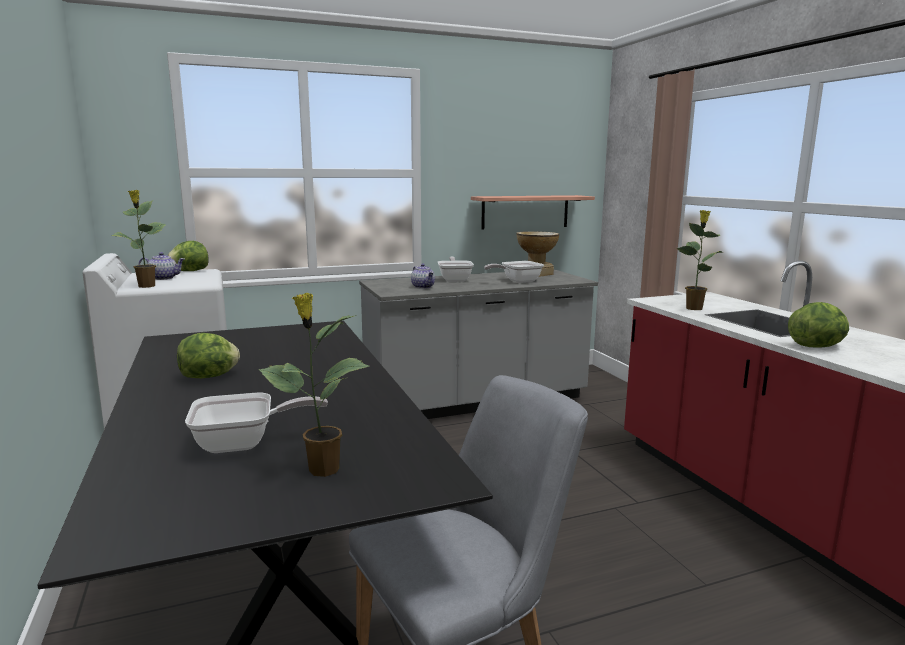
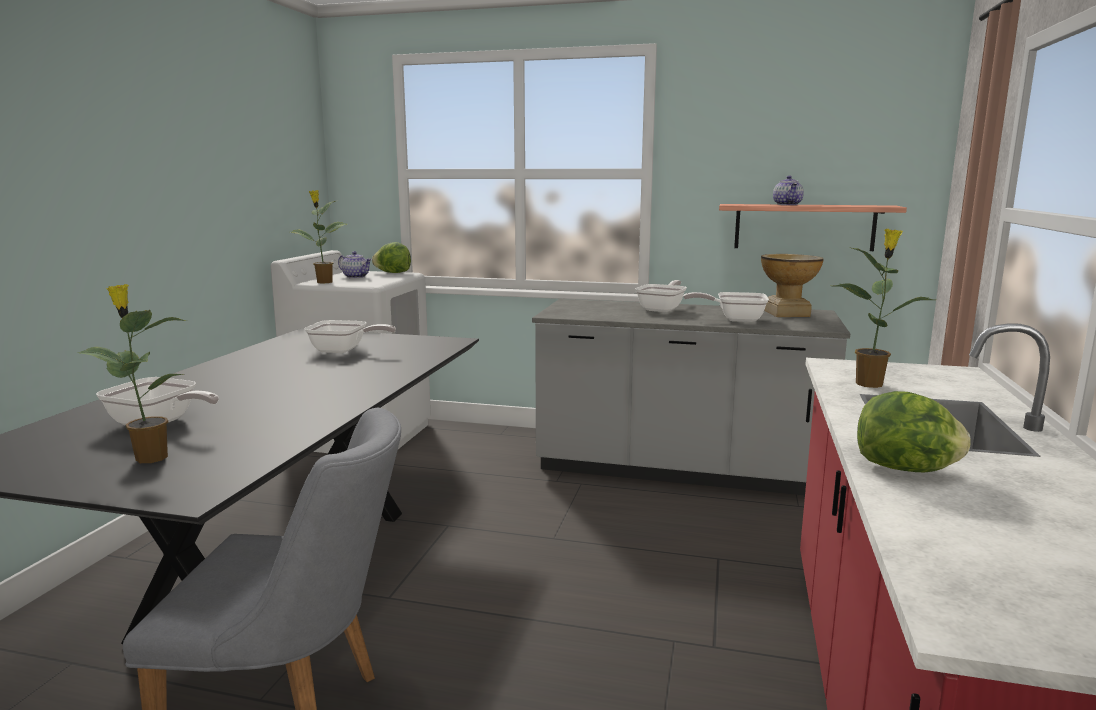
camera: 35 degrees right, 0 degrees up
(209, 377) = (261, 368): lettuce -> none
(250, 348) = (343, 350): none -> frying pan
(423, 287) = (603, 313): teapot -> teapot (787, 204)

